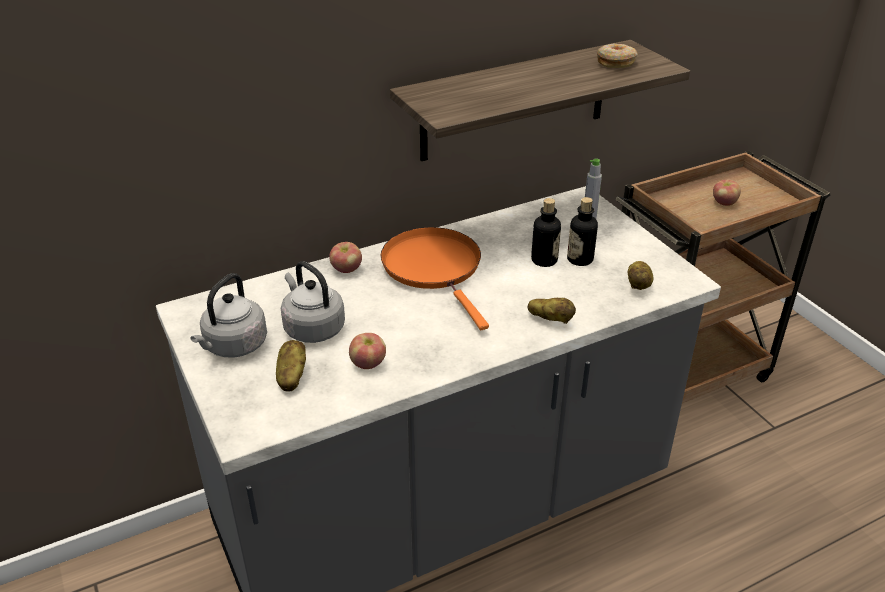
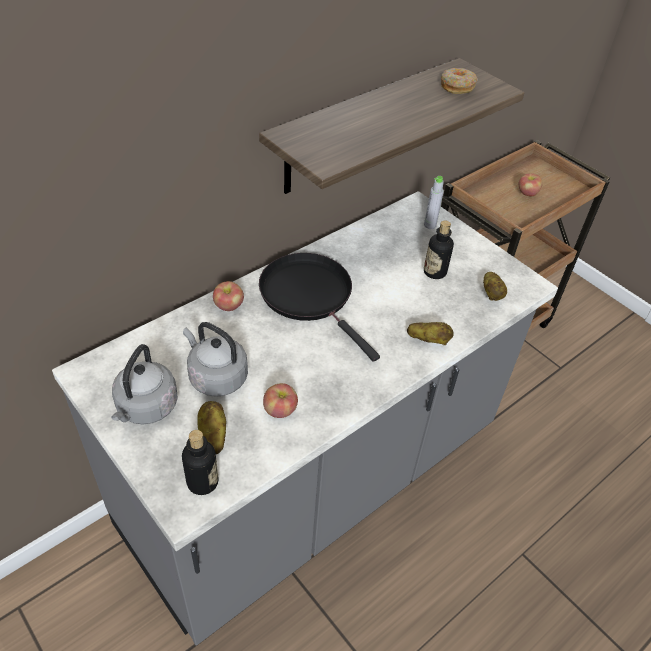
camera: 15 degrees left, 10 degrees up
(434, 268) = (310, 296): orange frying pan -> black frying pan
(544, 260) = (404, 276): bottle -> bottle (202, 482)

